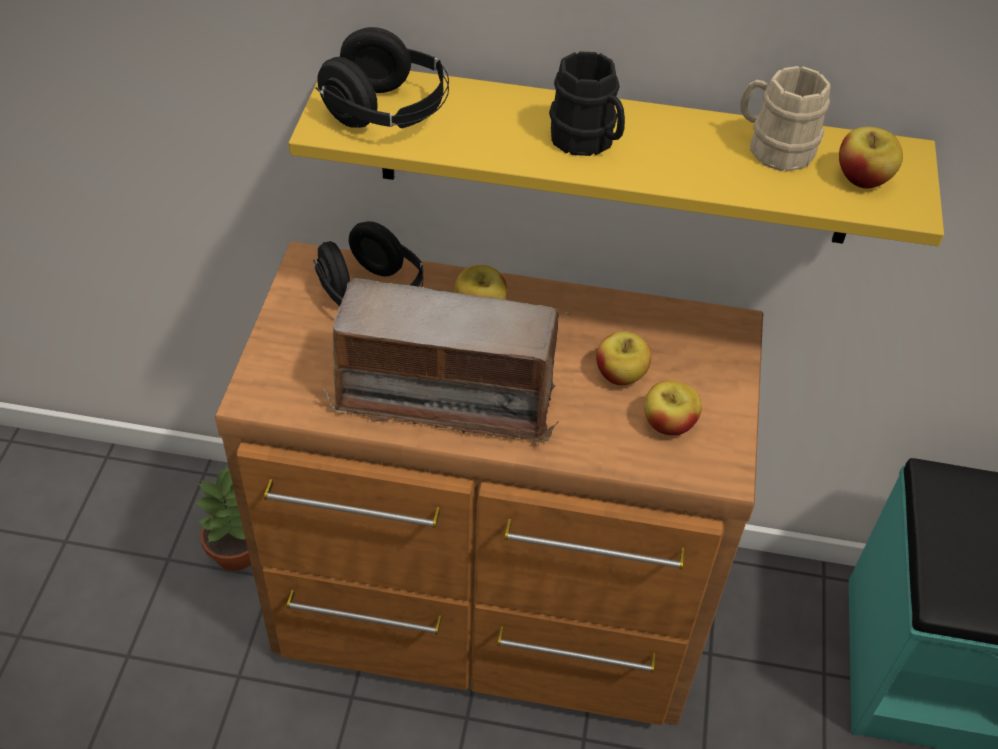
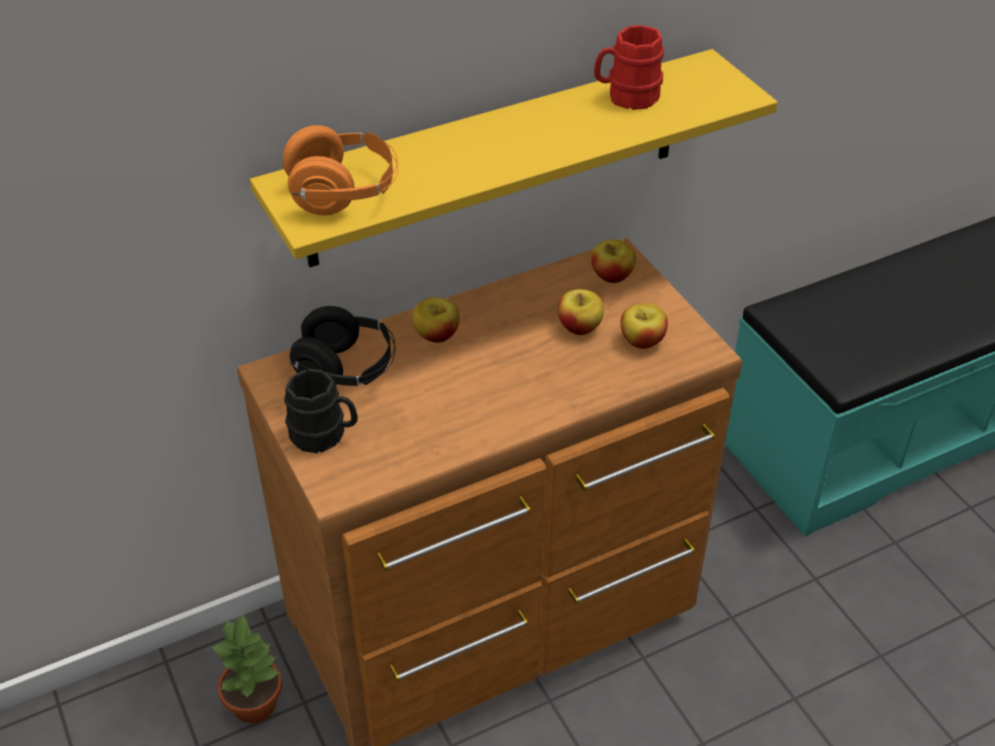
camera: 35 degrees left, 5 degrees down
(387, 113) = (344, 193): black headphones -> orange headphones
(447, 397) = (479, 408): radio -> none
(587, 142) = (506, 147): black mug -> black mug (324, 435)
(773, 148) = (626, 96): beige mug -> red mug
(862, 178) = (698, 90): apple -> apple (612, 276)

